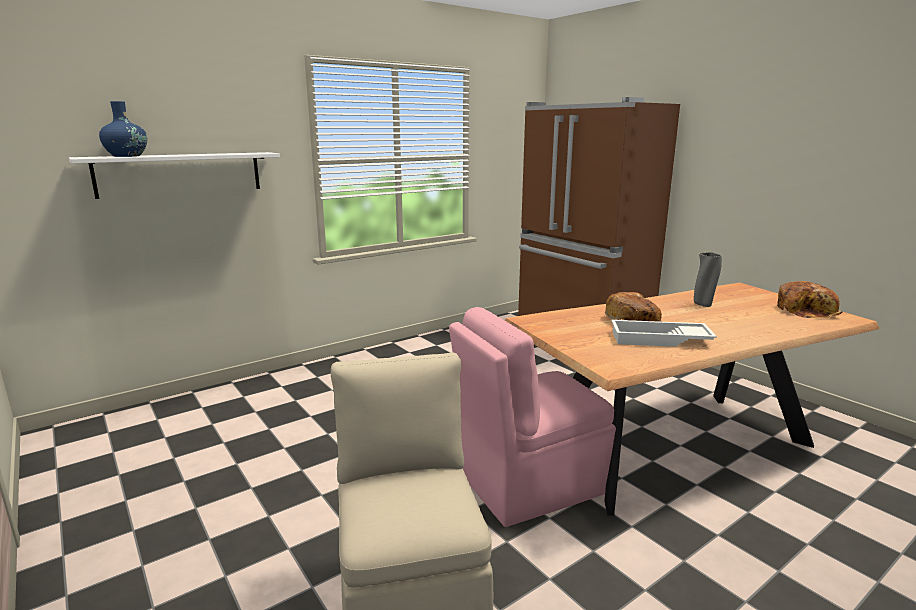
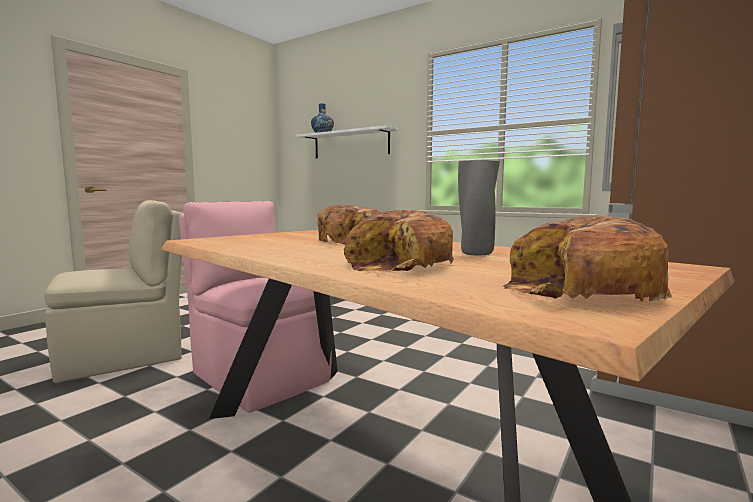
camera: 70 degrees right, 10 degrees down
(659, 340) = (282, 245): white tray -> none
(752, 323) = (401, 265): none -> bread

